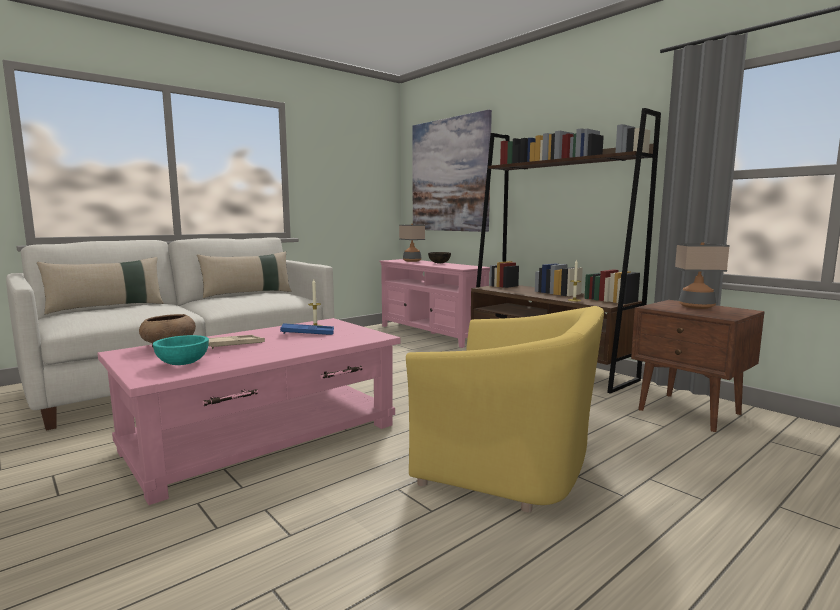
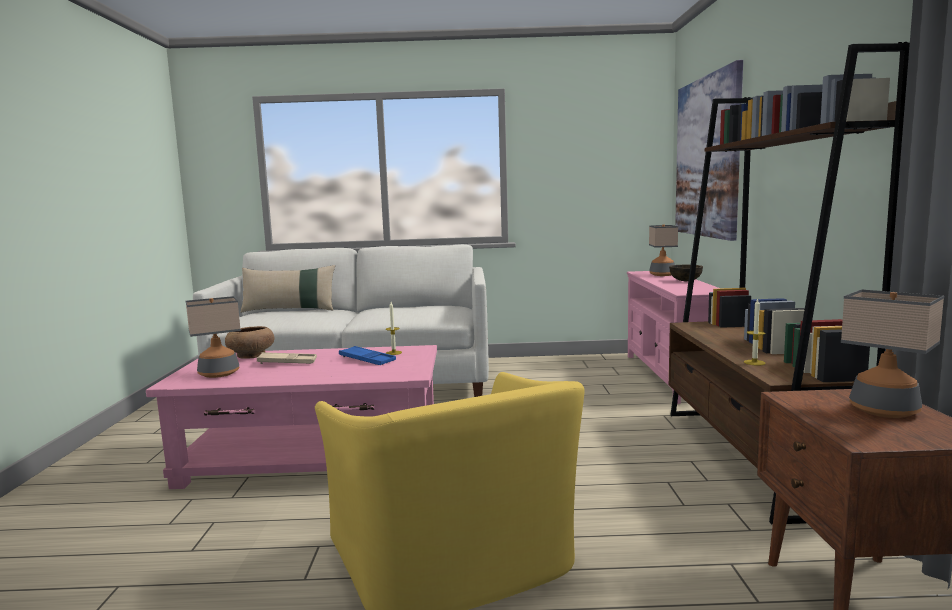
camera: 40 degrees right, 0 degrees up
(182, 363) = (219, 374): turquoise bowl -> table lamp
(247, 294) = (419, 306): beige pillow -> none

